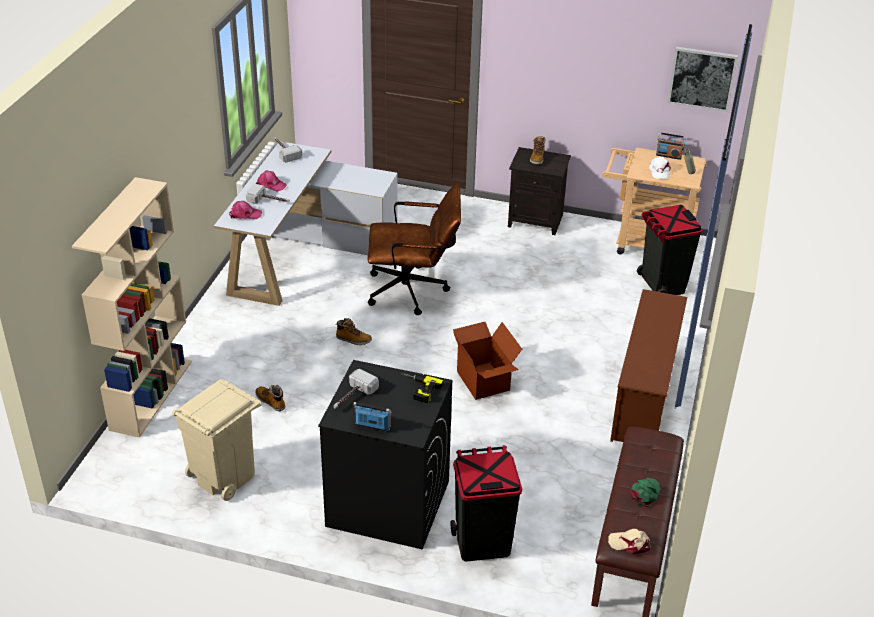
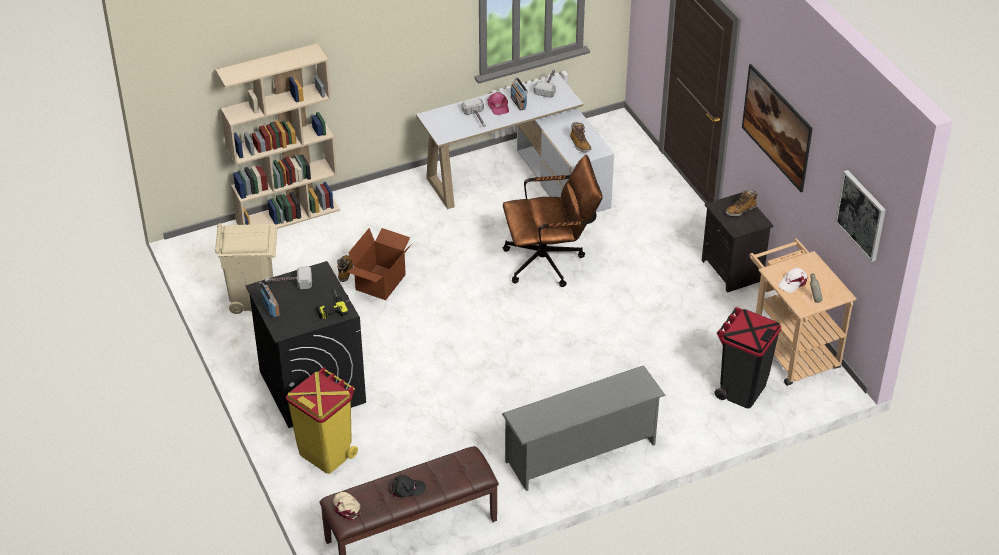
camera: 50 degrees right, 5 degrees up
(245, 214) = (446, 118): pink cap -> none
(353, 340) = (456, 267): boot -> boot (580, 144)
(414, 291) = (550, 261): brown office chair -> brown office chair turned 60 degrees counterclockwise
(482, 542) = (326, 453): black trash can -> yellow trash can
(484, 381) = (492, 358): cardboard box -> cardboard box (381, 283)
(557, 77) = (774, 143): none -> picture
(644, 493) = (406, 489): green cap -> black cap
(645, 396) = (581, 454): brown shoe rack -> grey shoe rack
(668, 155) = (827, 275): radio -> radio (518, 103)

